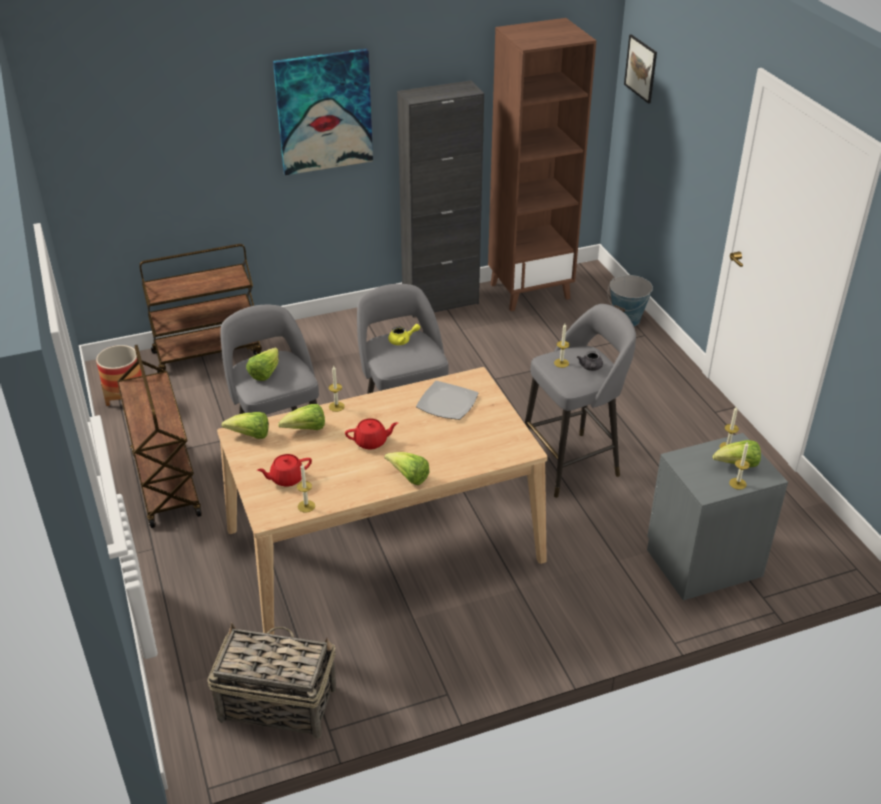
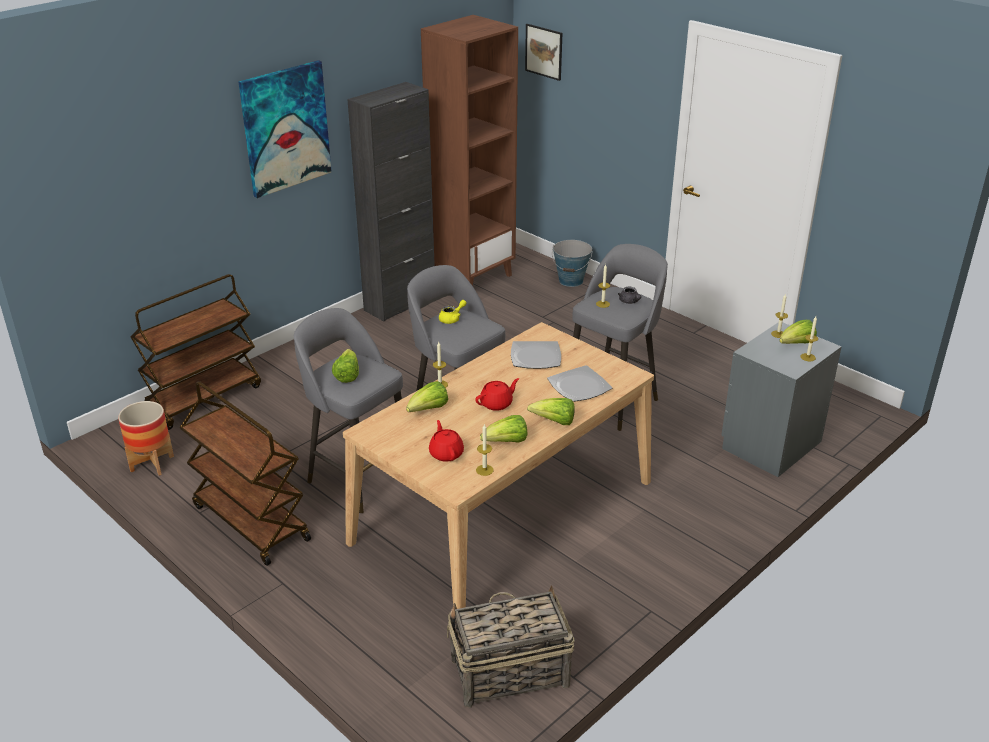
camera: 25 degrees left, 5 degrees down
(250, 435) = (380, 429): lettuce -> lettuce (506, 442)
(286, 478) = (446, 453): red teapot -> red teapot turned 120 degrees clockwise
(463, 447) = (580, 386): none -> plate

